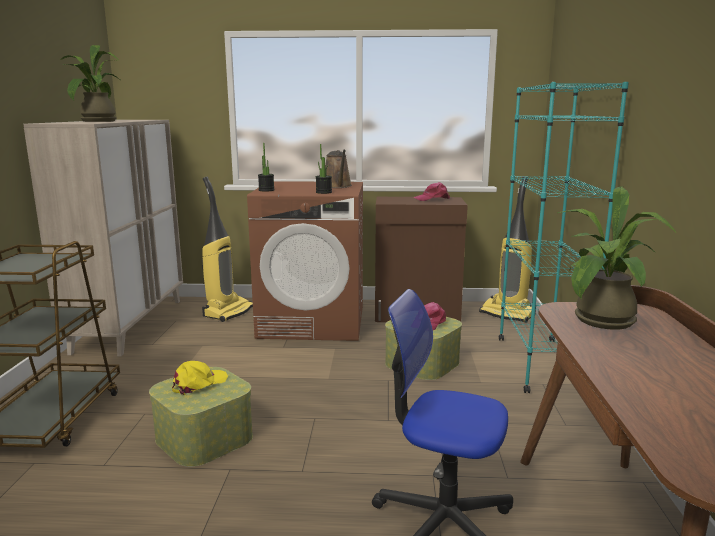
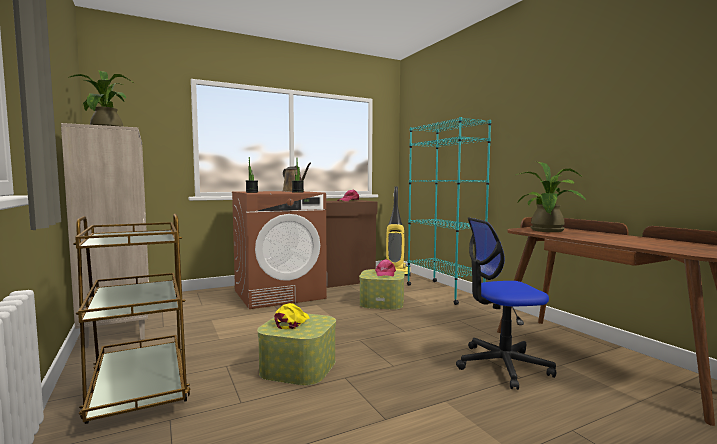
camera: 30 degrees left, 10 degrees down
(228, 312) = (202, 298): vacuum cleaner -> none

